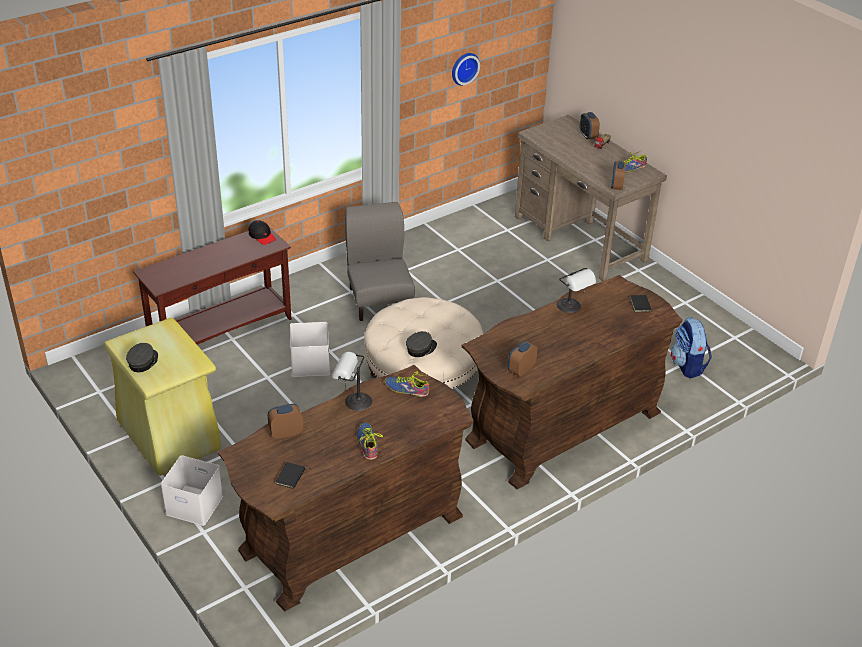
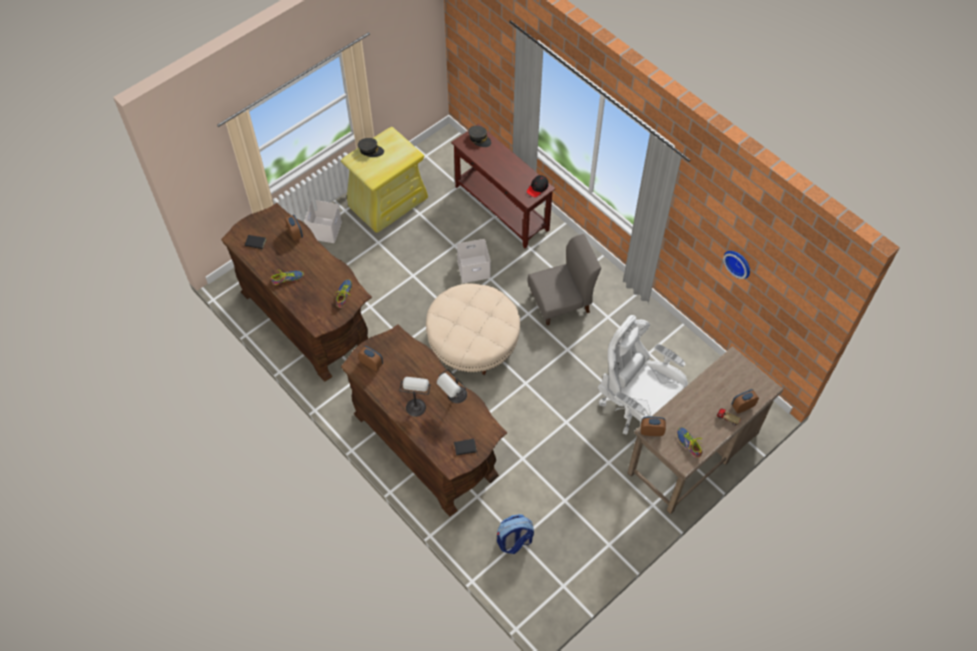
camera: 85 degrees right, 20 degrees up
(352, 401) = (329, 265): table lamp -> table lamp (416, 403)
(421, 349) = (445, 318): grey cap -> grey cap (479, 139)
(524, 264) = (638, 407): none -> white office chair

